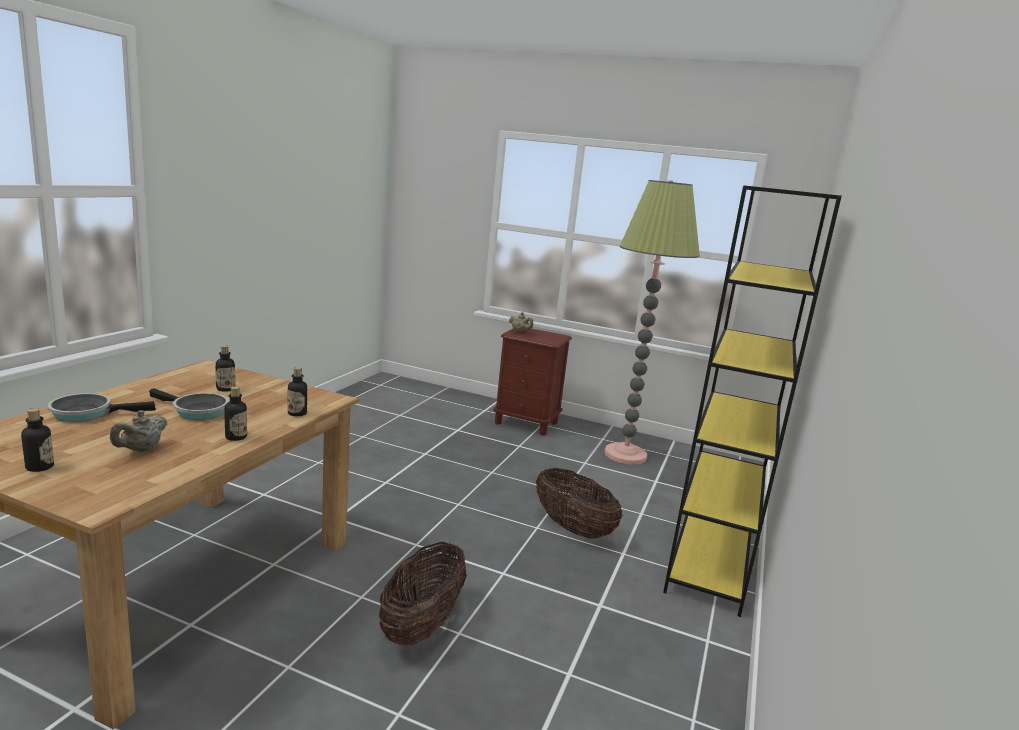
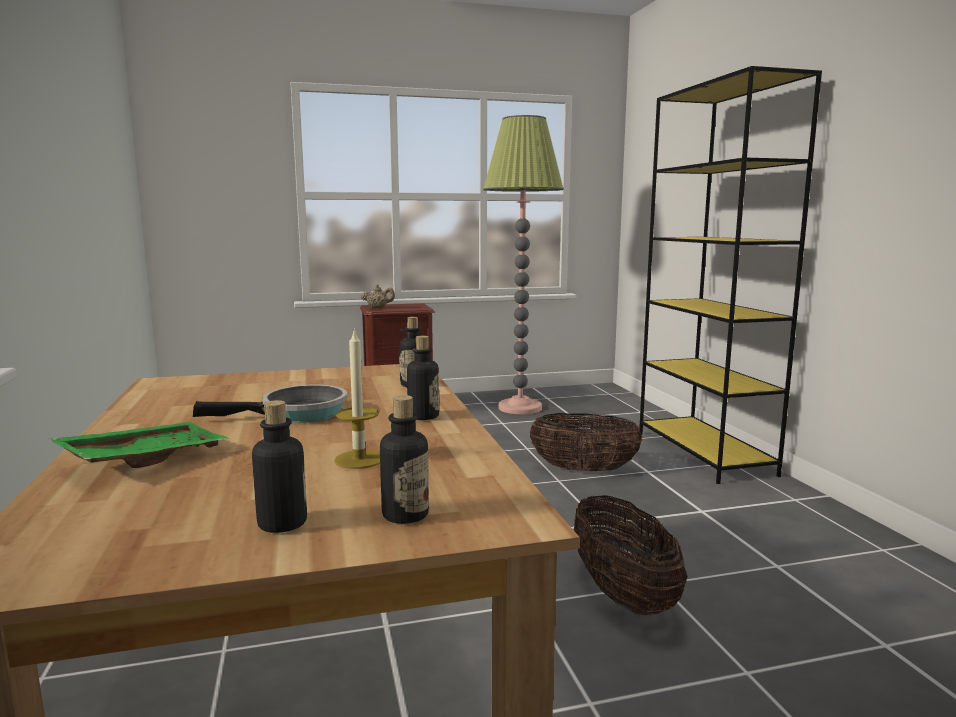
camera: 35 degrees left, 5 degrees down
(87, 413) = (144, 458): frying pan -> green tray
(141, 450) = (359, 459): beige teapot -> candle
(225, 389) = (261, 390): bottle -> bottle (405, 515)

